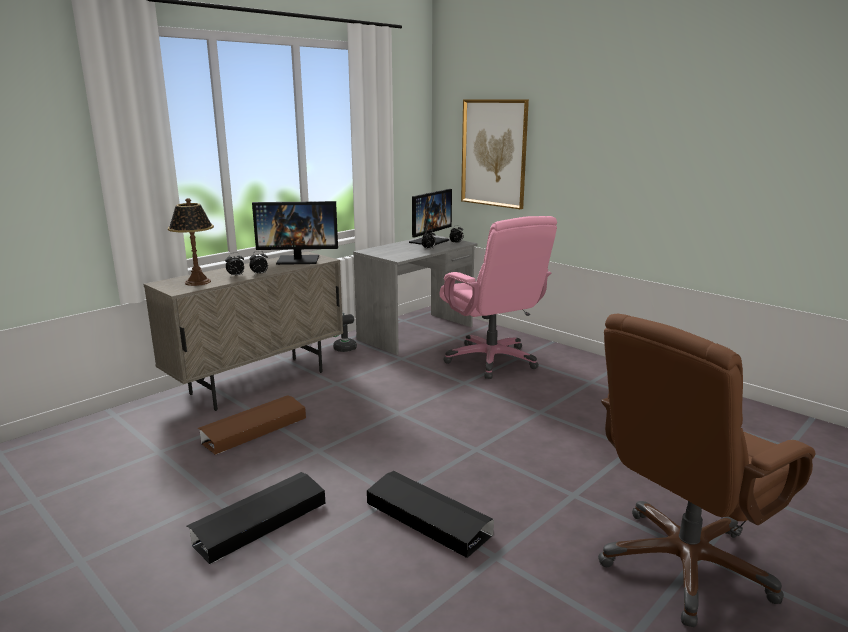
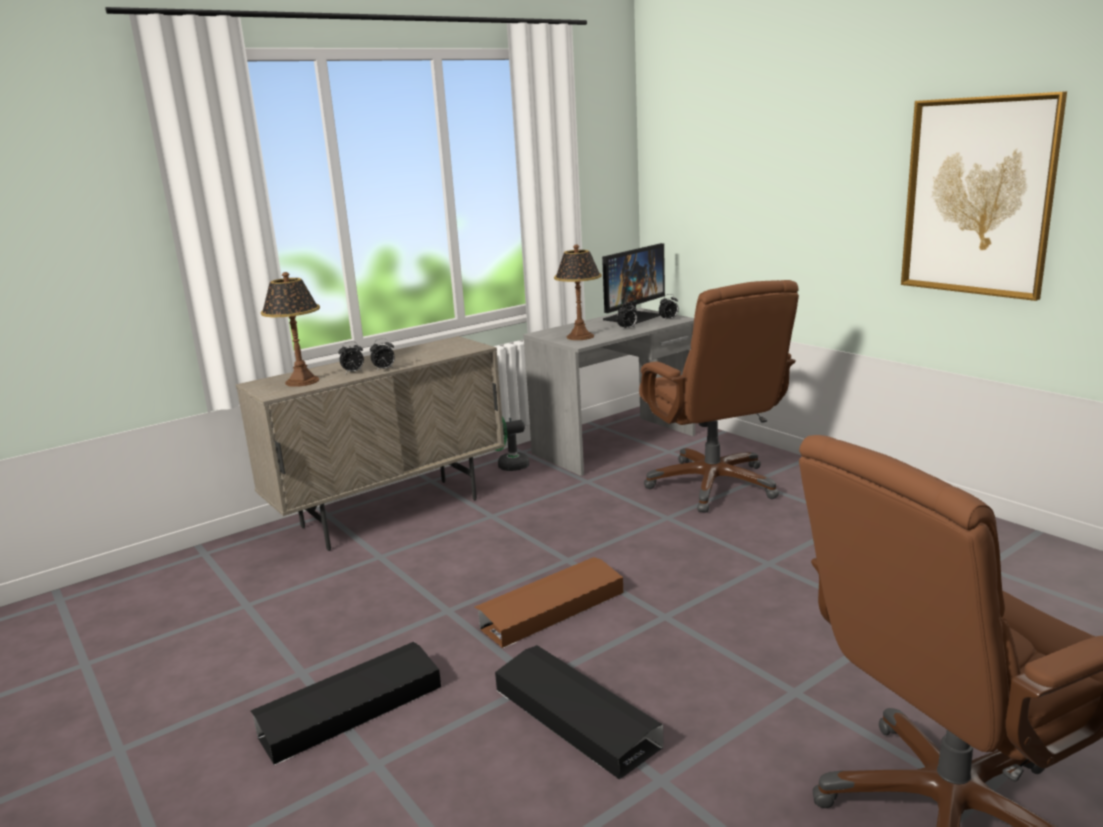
camera: 10 degrees right, 0 degrees up
(253, 430) = (370, 579): brown storage box -> brown storage box (550, 609)
(298, 260) = (442, 348): monitor -> none
(396, 254) = (580, 337): none -> table lamp
(491, 360) = (713, 485): pink office chair -> brown office chair
(494, 153) = (721, 191): picture -> picture (978, 197)

